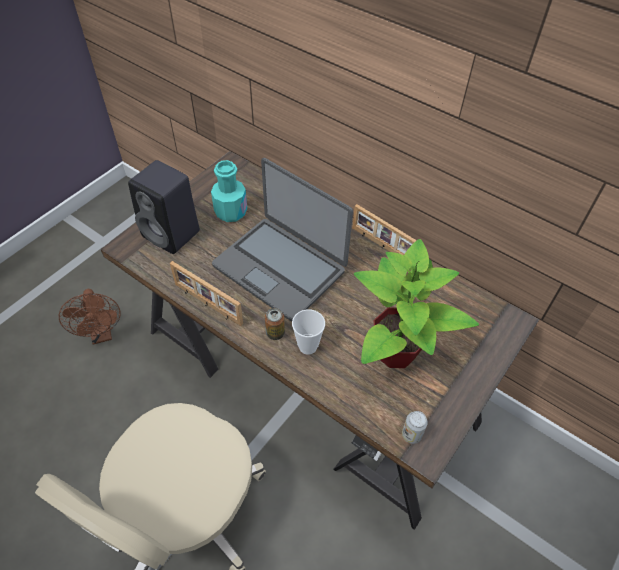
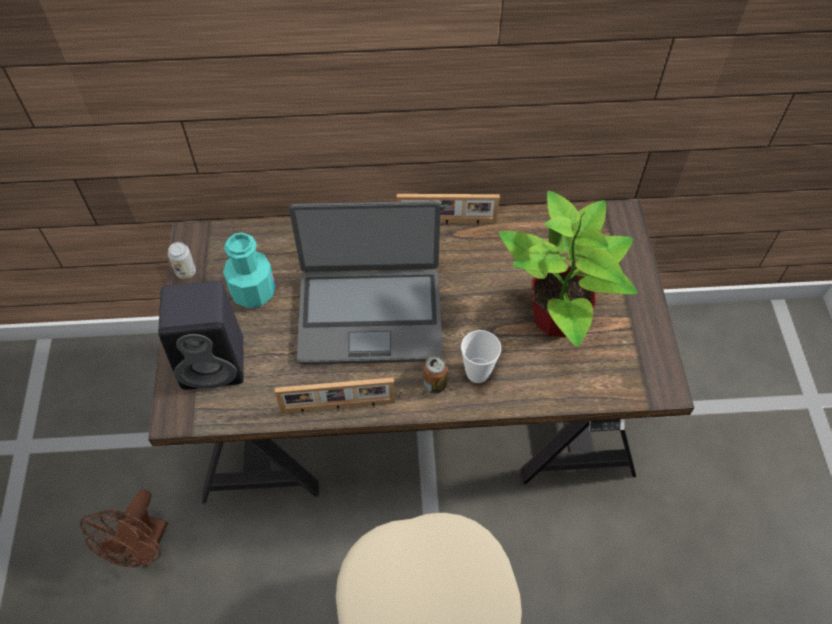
camera: 40 degrees left, 5 degrees up
(102, 334) = (143, 550): brown fan -> brown fan turned 75 degrees clockwise
(411, 435) = (640, 382): can -> can (186, 272)

